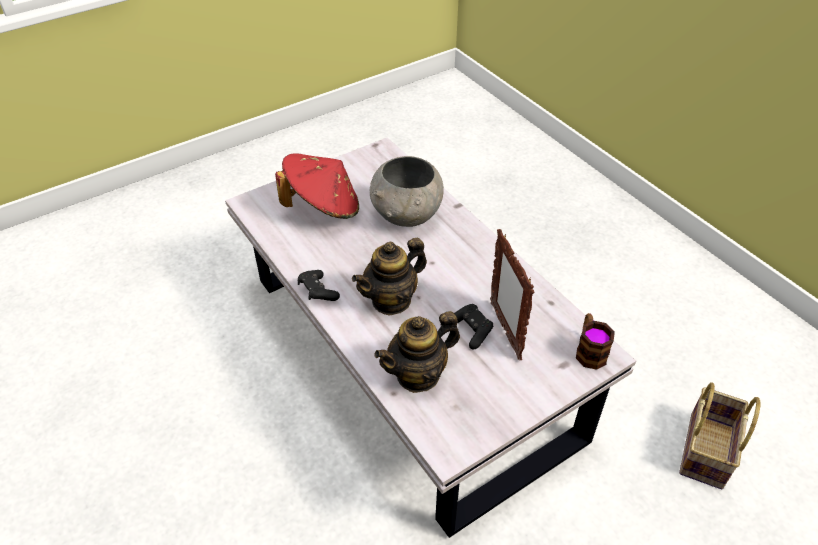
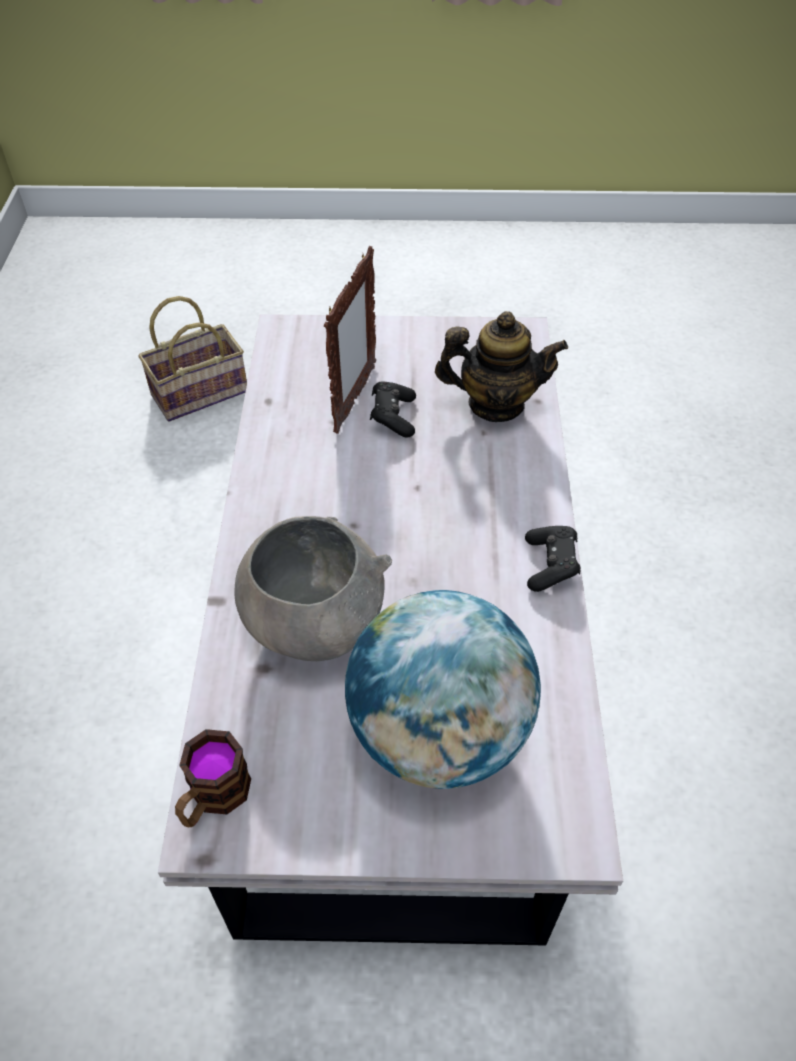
camera: 145 degrees left, 5 degrees up
(323, 207) = (438, 733): red hat -> globe
(391, 300) = (456, 501): teapot -> none
(589, 350) = (292, 341): mug -> mug (213, 798)

